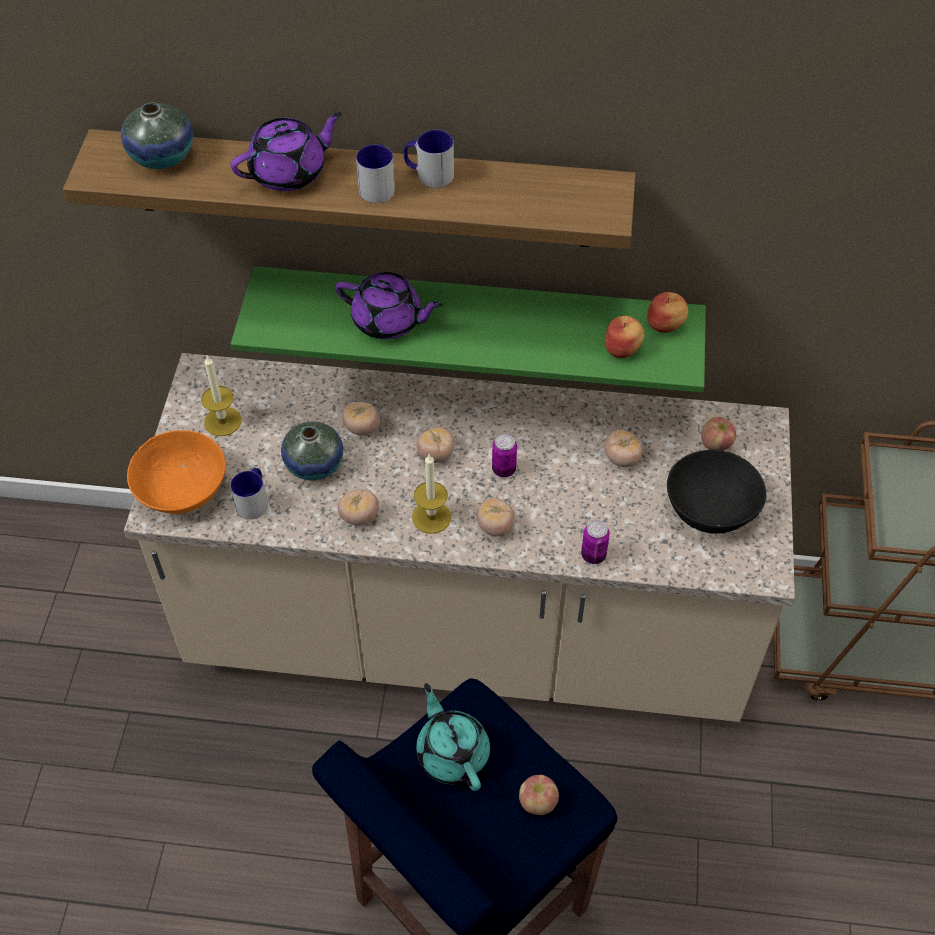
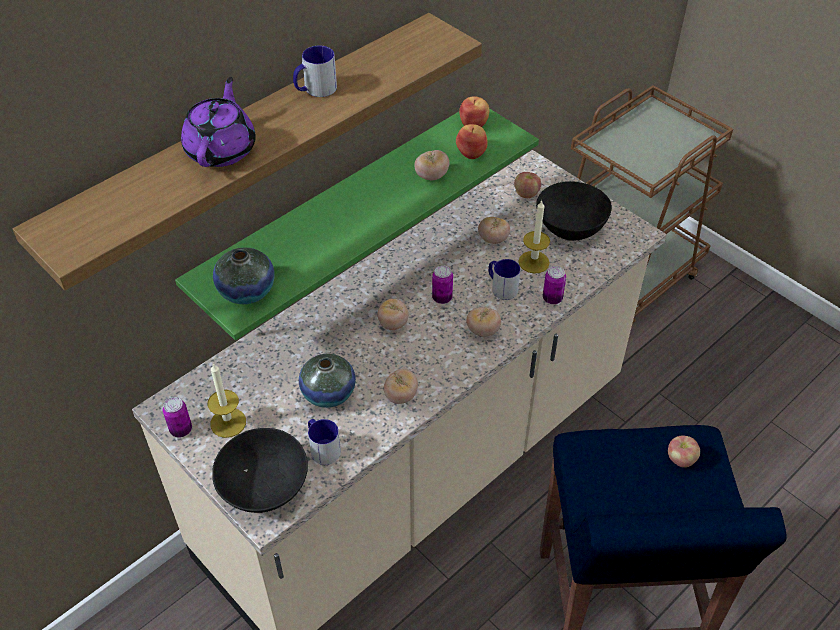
camera: 50 degrees left, 5 degrees down
(162, 156) = (107, 203): vase -> vase (246, 291)
(183, 490) = (265, 486): orange bowl -> black bowl
(189, 397) = (181, 430): none -> can
(362, 428) = (326, 347): tomato -> tomato (431, 176)
(378, 186) = (294, 116): mug -> mug (501, 287)
(388, 321) = (318, 240): purple teapot -> none
(431, 517) = (441, 358): candle -> candle (533, 262)
(452, 753) = (608, 481): turquoise teapot -> none

